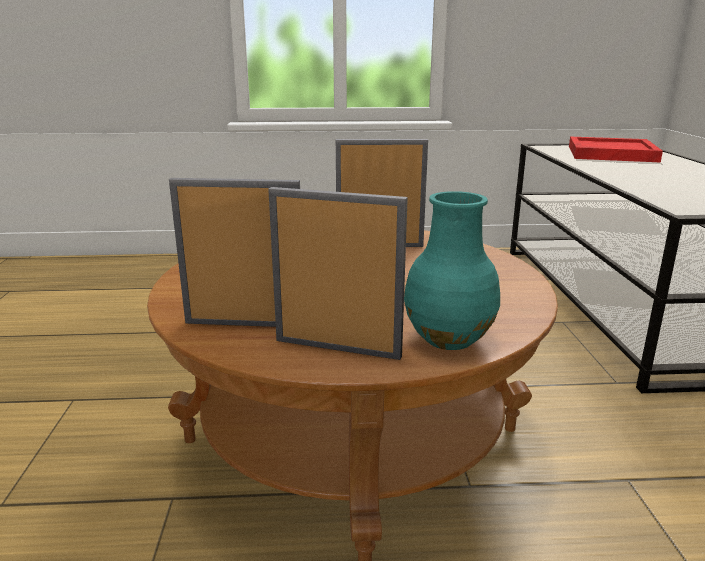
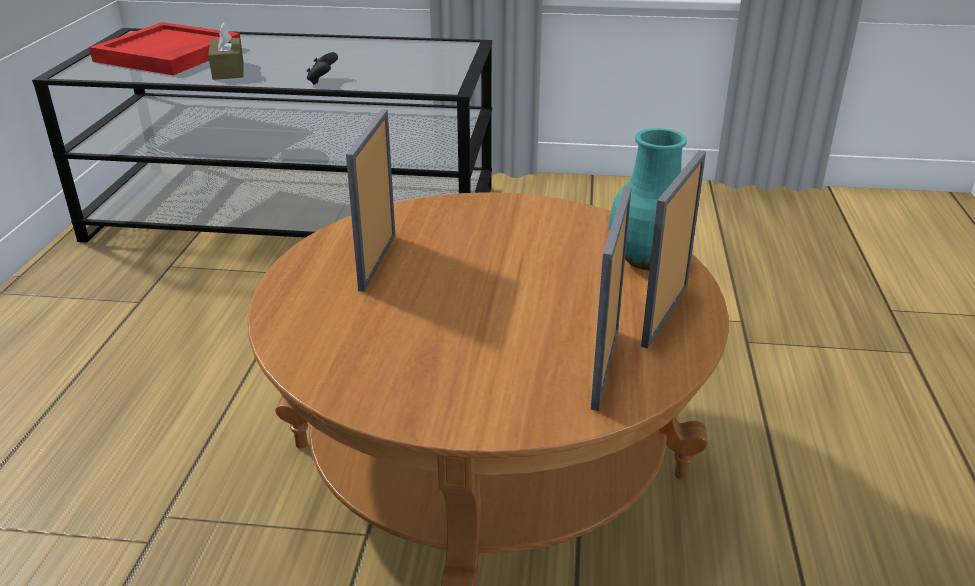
camera: 80 degrees left, 10 degrees up
(606, 165) = (228, 70): none -> brown tissue box
(629, 182) = (322, 81): none -> black game controller

